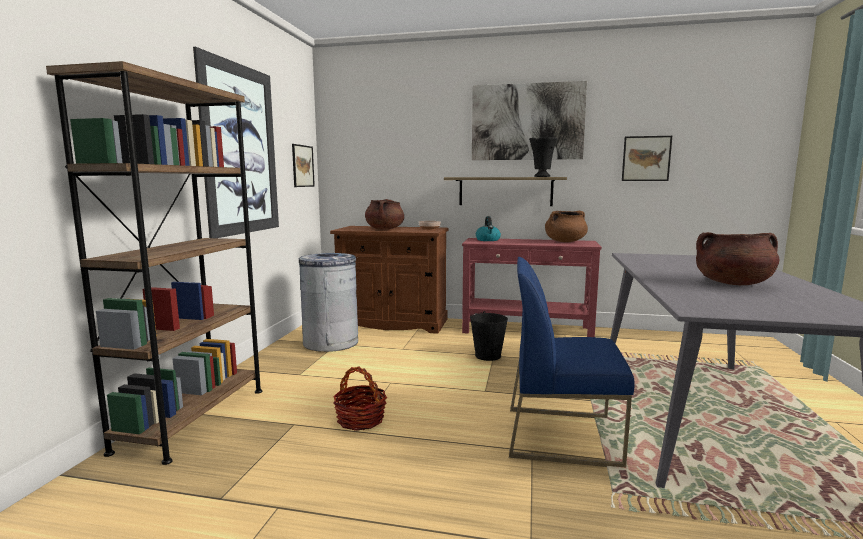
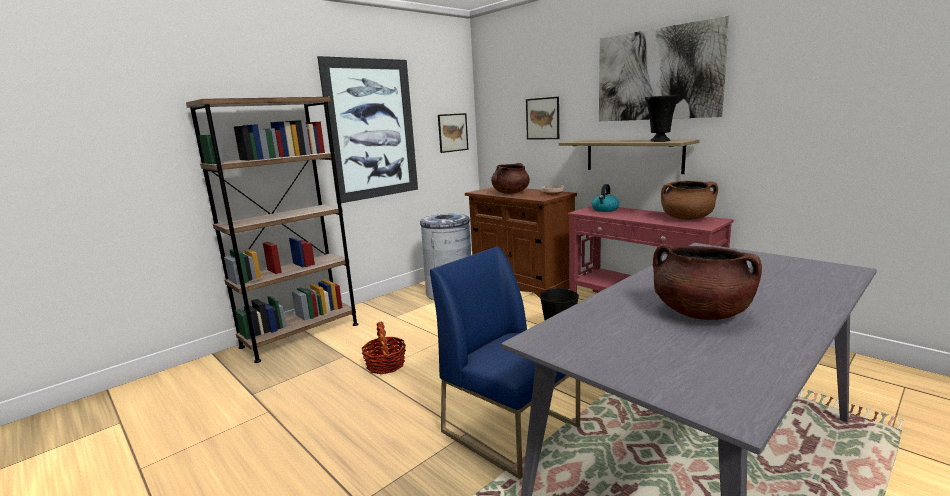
camera: 35 degrees right, 5 degrees up
(646, 158) = (810, 113): picture -> picture (542, 118)

